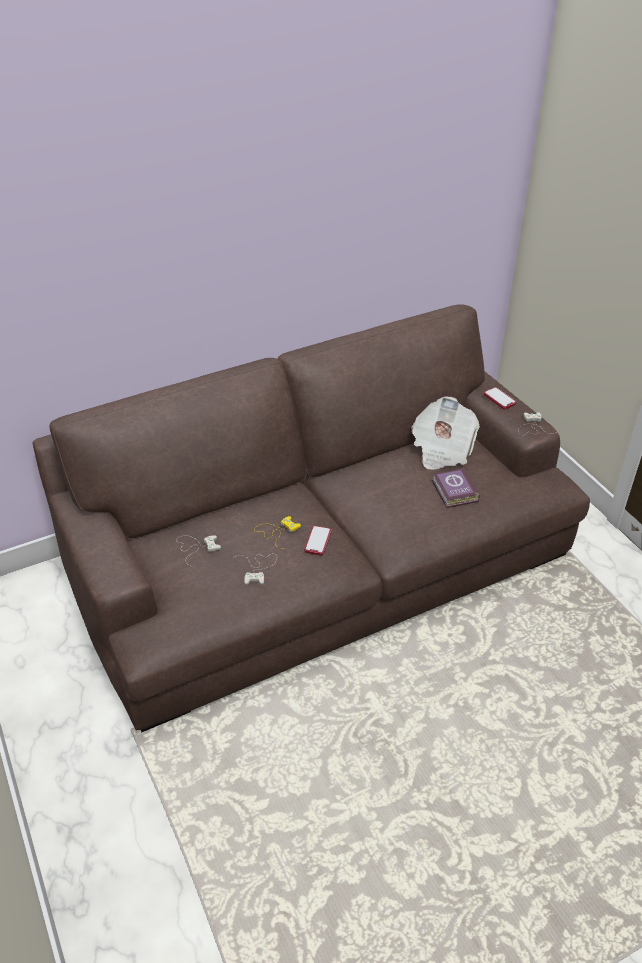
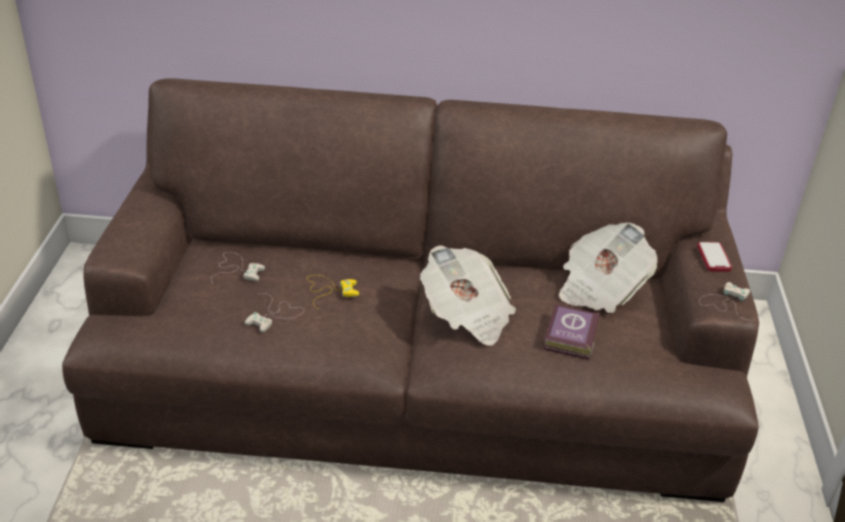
camera: 30 degrees right, 5 degrees down
(318, 541) = (362, 318): phone -> none
(381, 506) = (467, 315): none -> newspaper

